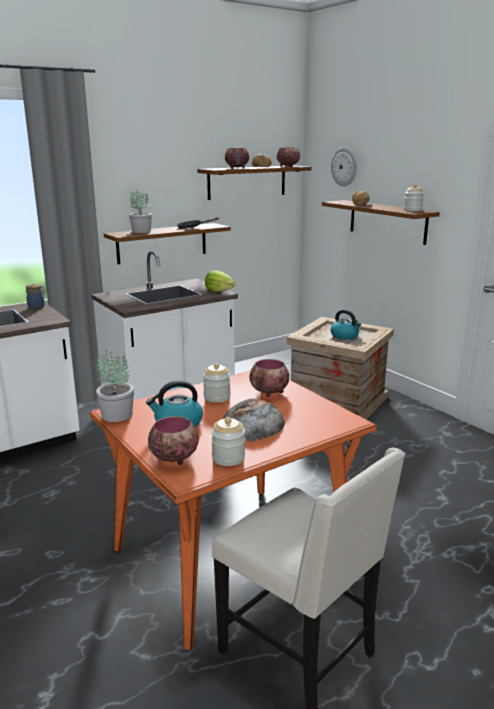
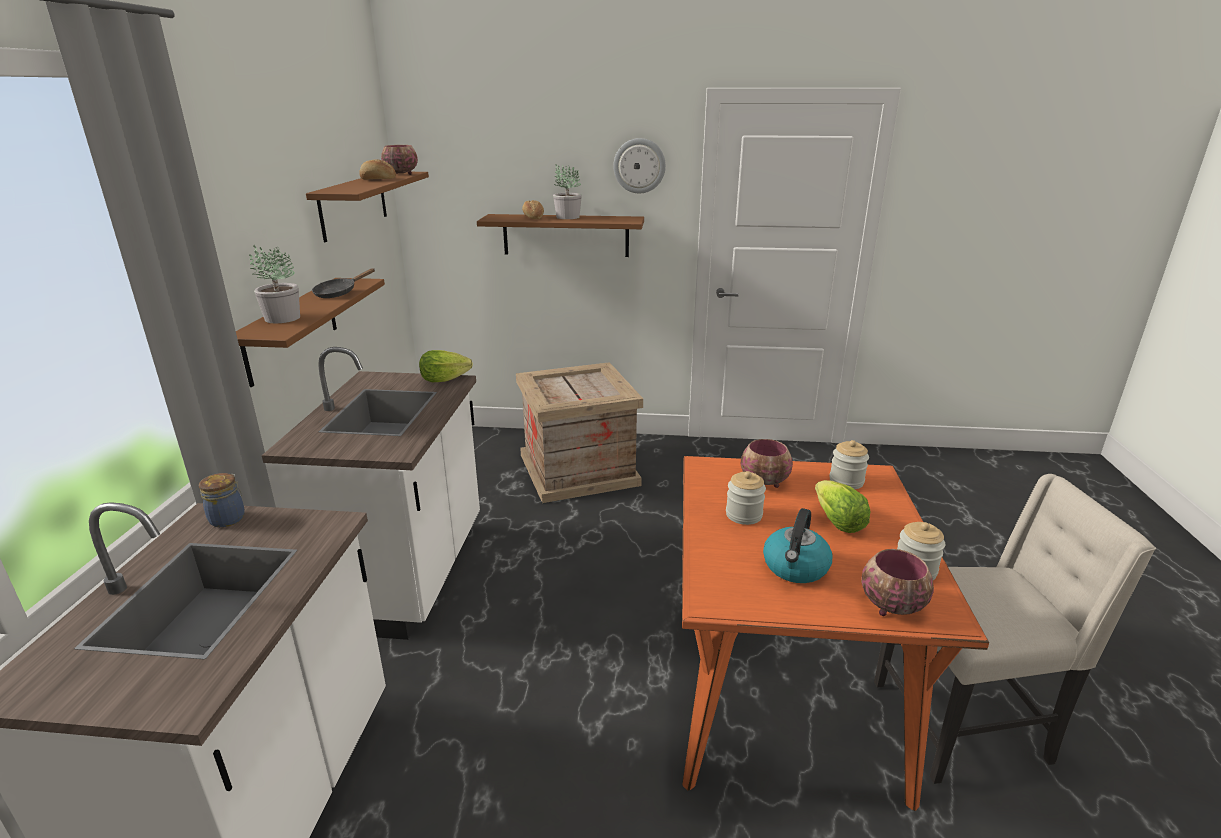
camera: 50 degrees left, 5 degrees up
(116, 415) = (724, 602): potted plant -> potted plant (567, 217)
(236, 168) = (356, 185): bowl -> none
(252, 423) = (837, 522): bread -> lettuce
(344, 167) = (480, 169): wall clock -> wall clock (639, 166)
(345, 336) = (582, 388): kettle -> none
(412, 210) = (616, 218): jar -> jar (846, 481)

